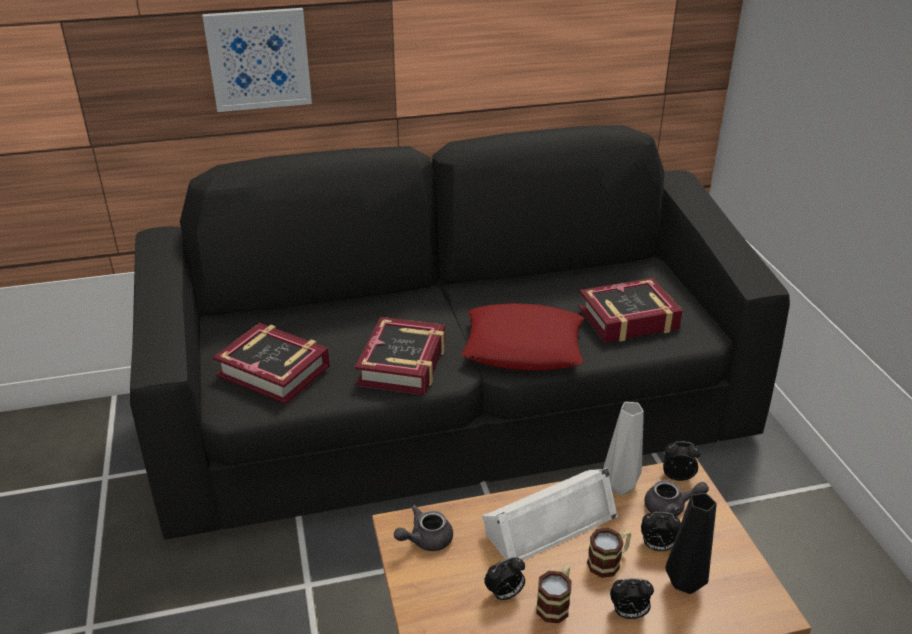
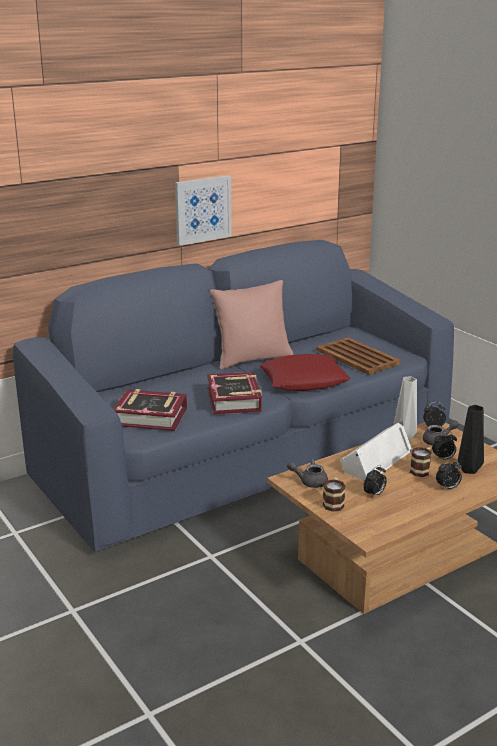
camera: 20 degrees left, 10 degrees down
(259, 59) = (97, 209): picture -> picture (202, 209)
(425, 540) = (309, 481): grey teapot -> grey teapot turned 60 degrees clockwise
(455, 417) = (247, 453): black sofa -> blue sofa
(477, 293) = (252, 359): none -> pink pillow
(555, 603) = (405, 492): mug -> mug (333, 503)
(628, 319) = (358, 357): book -> brown tray

